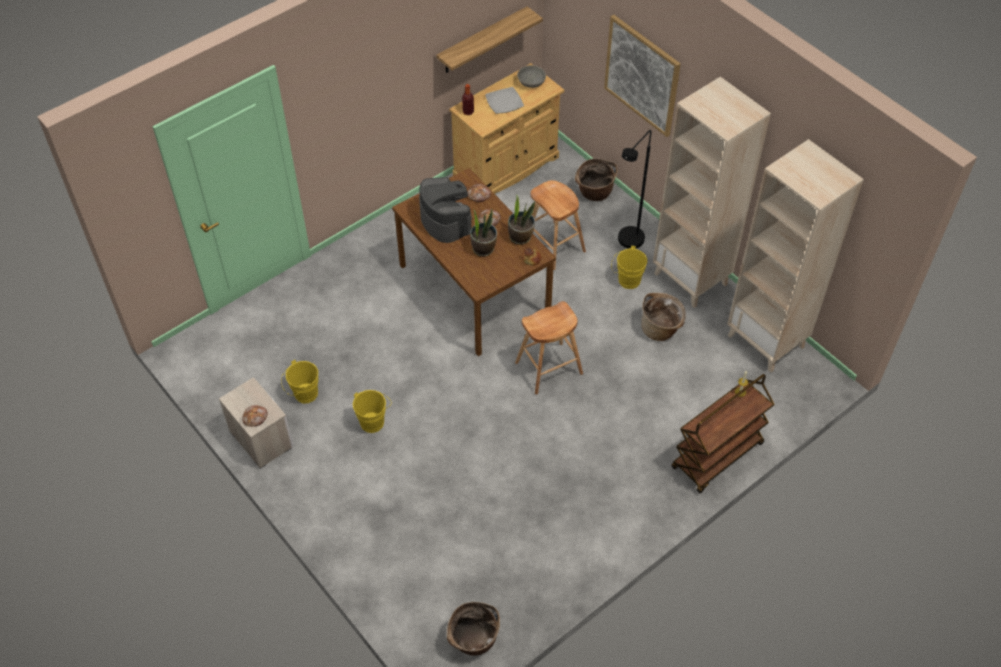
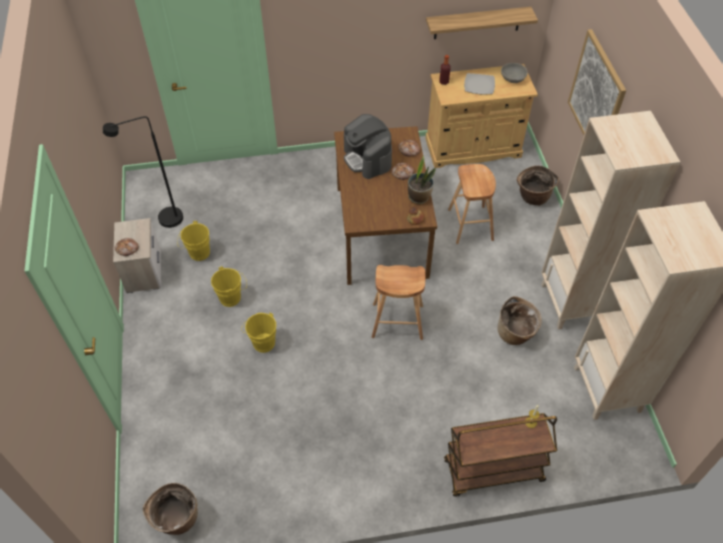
camera: 30 degrees right, 0 degrees up
(445, 220) = (367, 159): coffee machine -> coffee machine turned 150 degrees clockwise
(483, 248) = (381, 193): potted plant -> none
(626, 280) = (513, 279): yellow bucket -> yellow bucket (262, 342)
(627, 244) = (534, 250): black floor lamp -> black floor lamp (164, 221)

